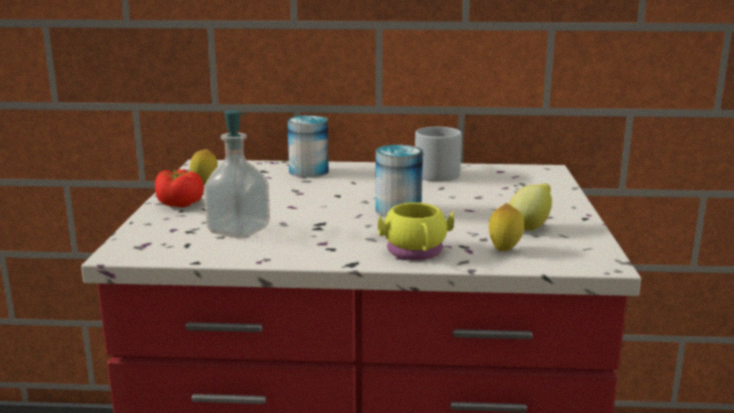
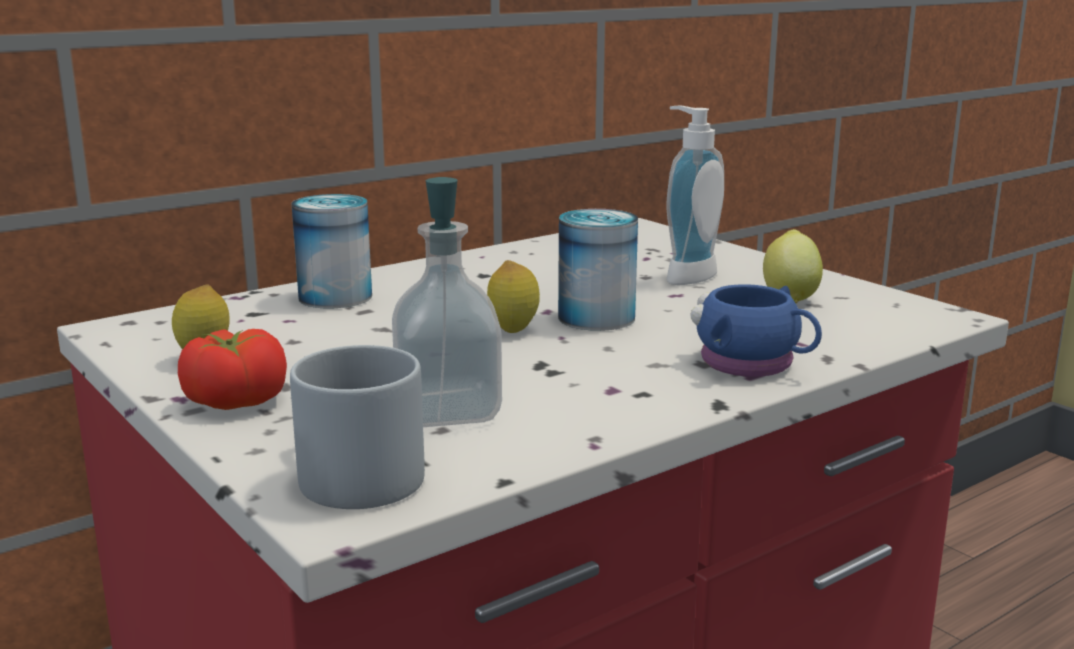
camera: 40 degrees left, 0 degrees up
(416, 253) = (754, 364): yellow mug -> blue mug
(436, 172) = (519, 258): grey mug -> grey mug (349, 472)
(500, 202) = (685, 276): none -> soap dispenser
(504, 250) = (831, 330): lemon -> lemon (513, 330)

